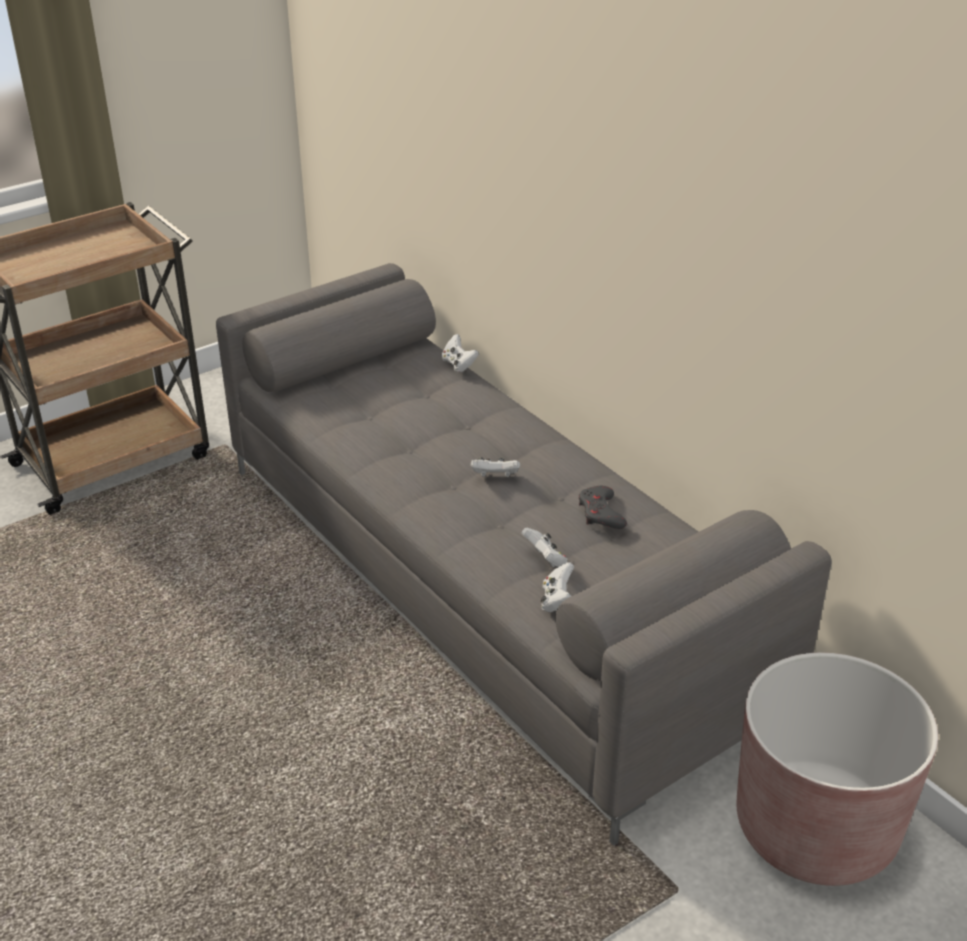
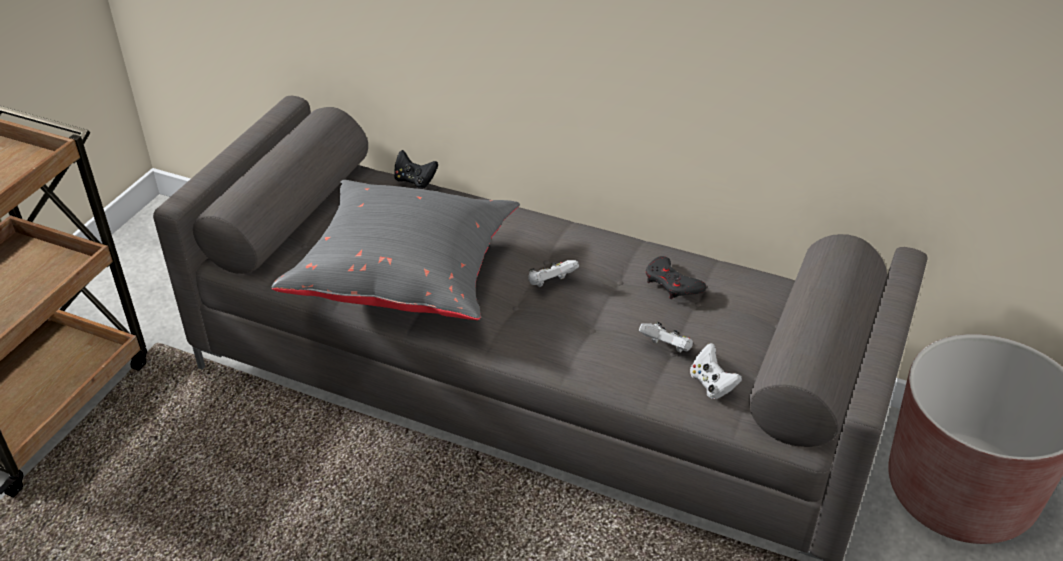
camera: 30 degrees left, 5 degrees up
(385, 433) = (406, 276): none -> grey pillow
(458, 364) = (415, 181): white game controller -> black game controller

